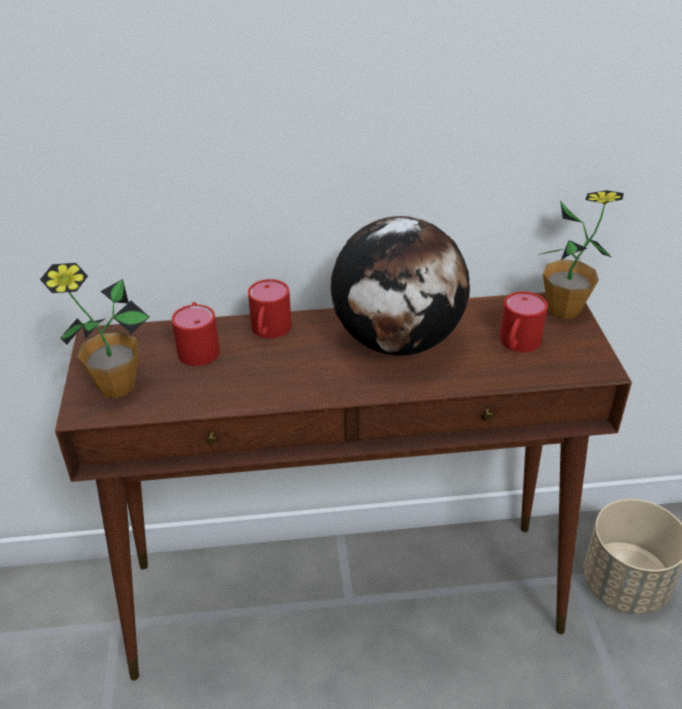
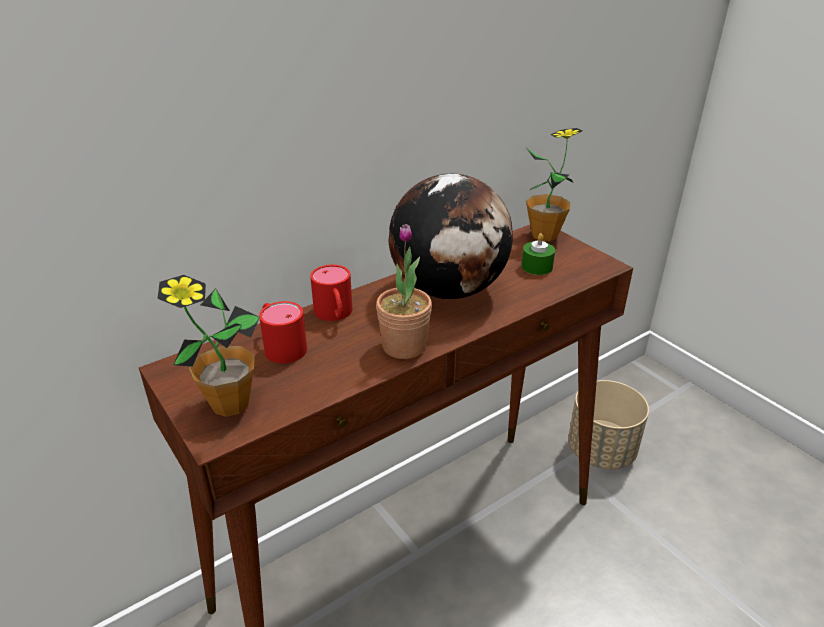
camera: 30 degrees left, 5 degrees down
(302, 386) = (404, 346): none -> potted plant
(517, 345) = (537, 266): red mug -> green candle

